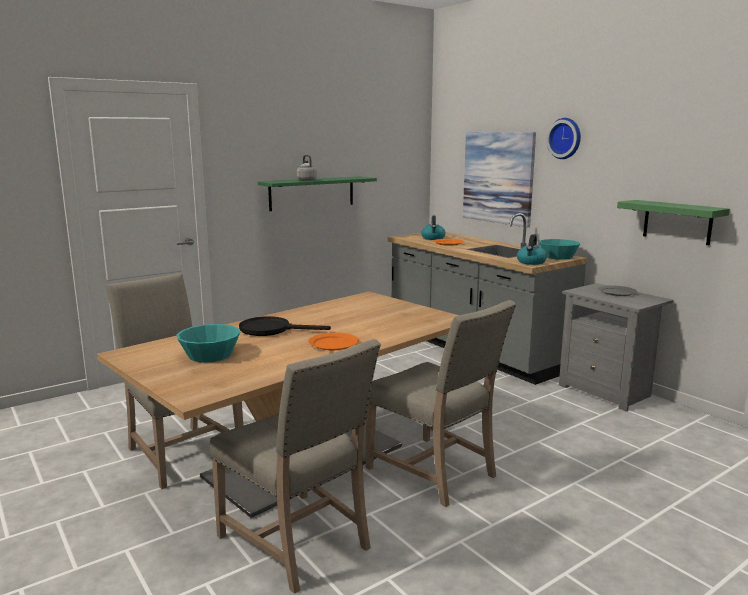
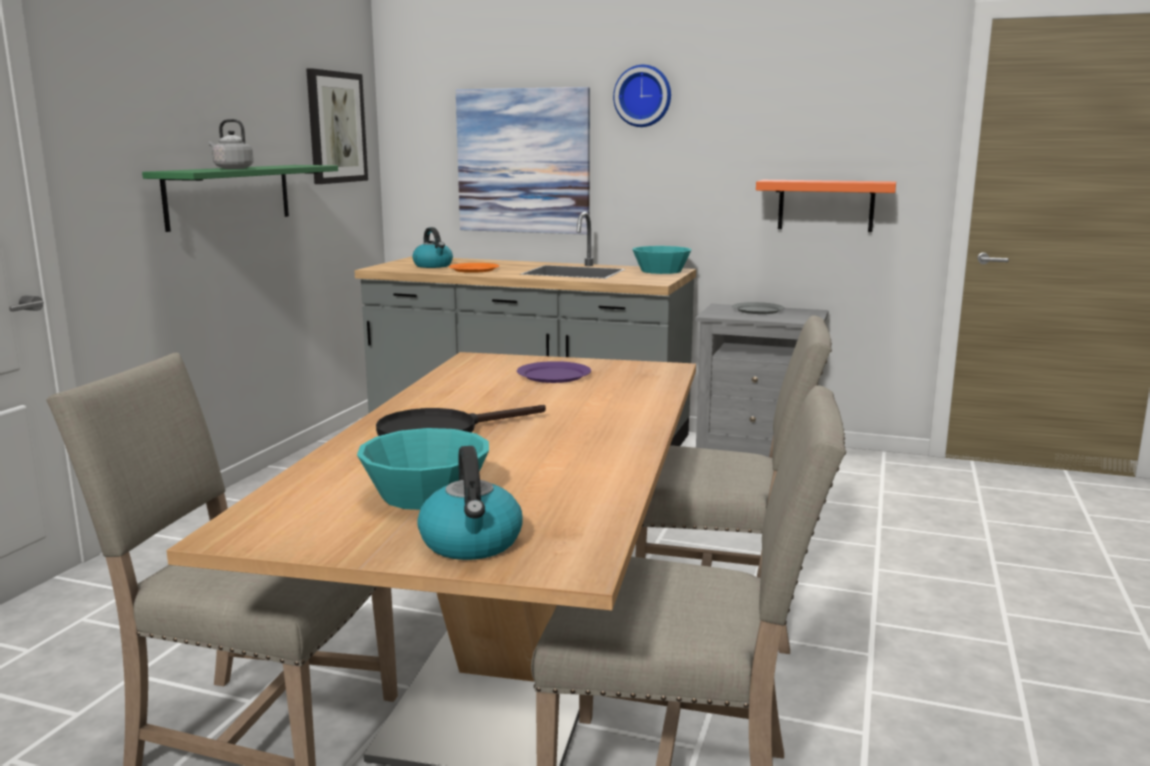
camera: 35 degrees left, 0 degrees up
(333, 344) = (590, 431): orange plate -> none
(383, 312) = (553, 375): none -> purple plate
(394, 154) = (336, 127): none -> picture
(531, 262) = (649, 280): kettle -> kettle (472, 543)
(677, 222) = (826, 205): green shelf -> orange shelf

